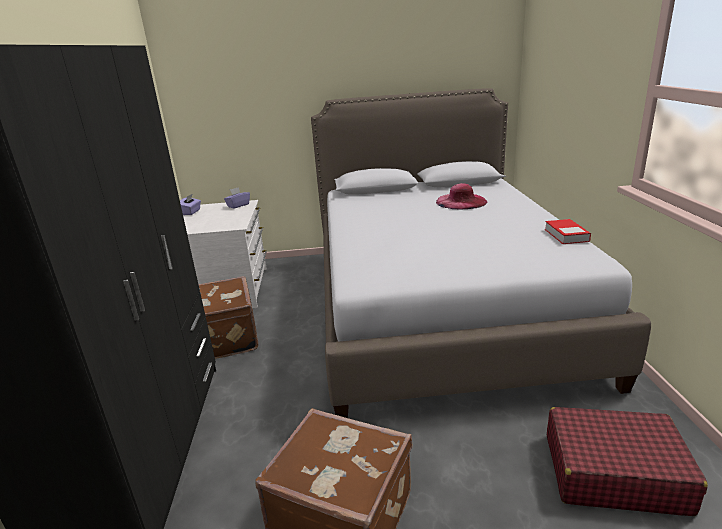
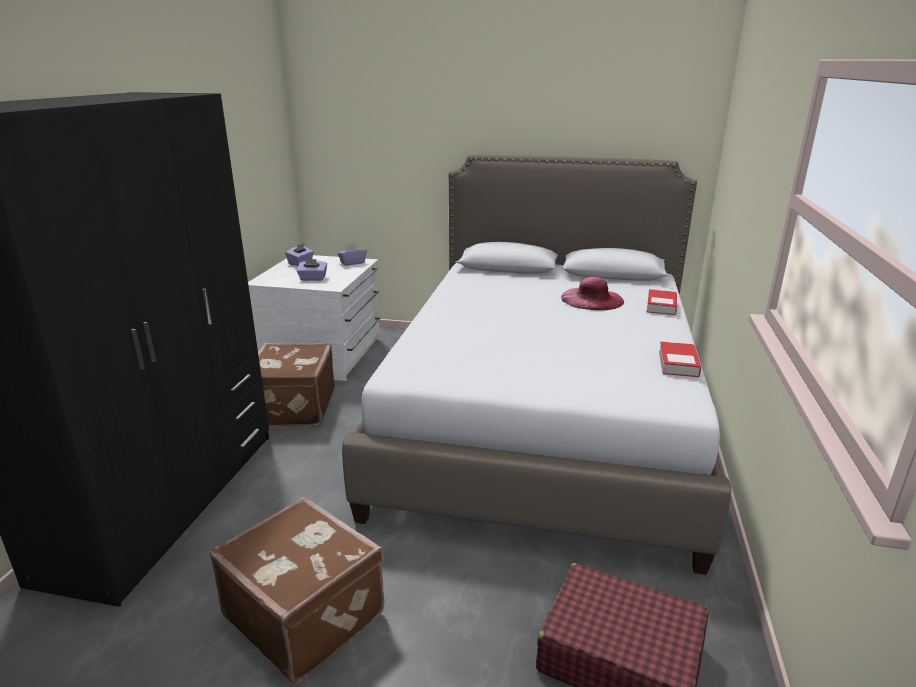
camera: 15 degrees right, 0 degrees up
(212, 223) = (313, 278): none -> purple tissue box
(515, 198) = (661, 306): none -> book

